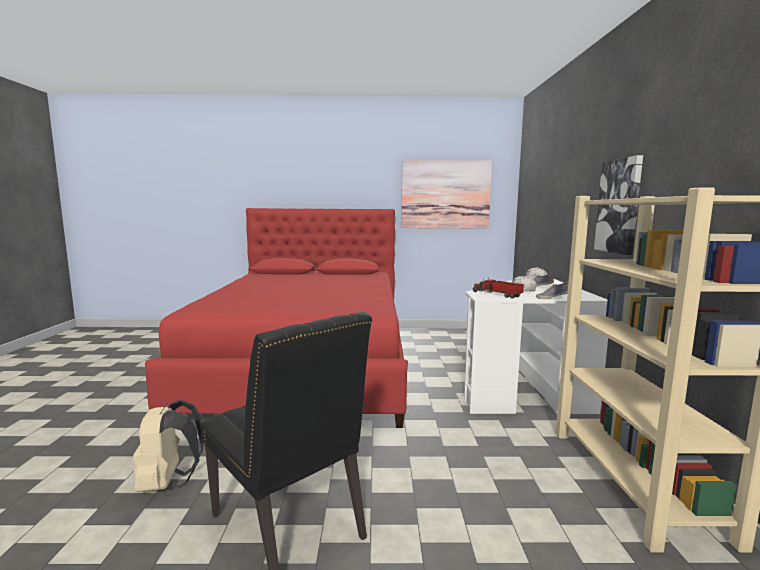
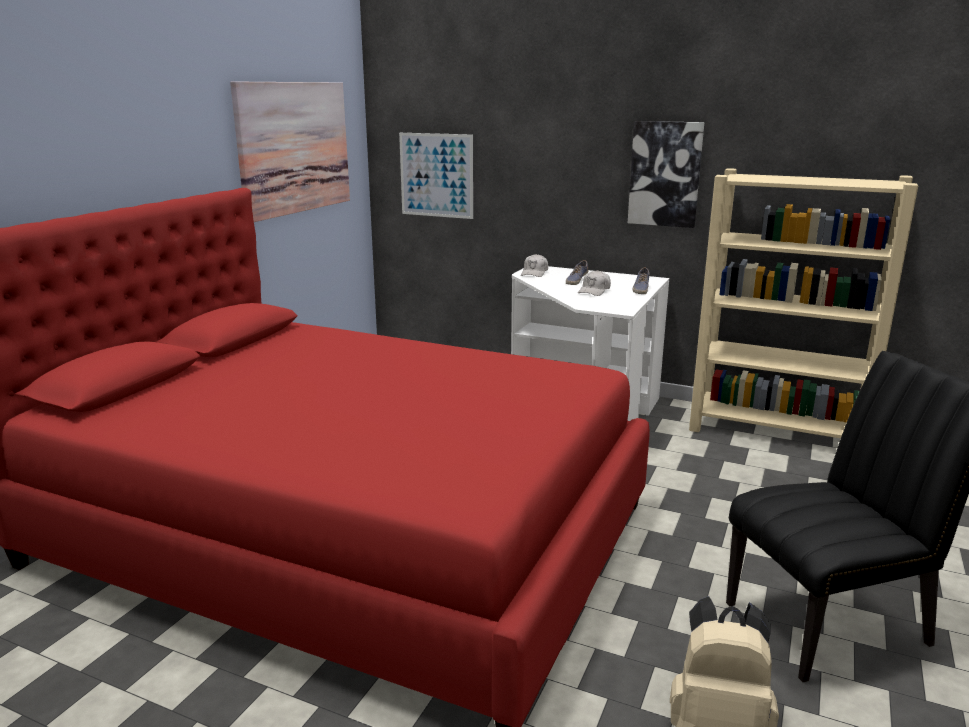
camera: 65 degrees left, 10 degrees up
(497, 294) = (609, 302): toy truck -> none
(532, 215) = (436, 175): none -> picture

